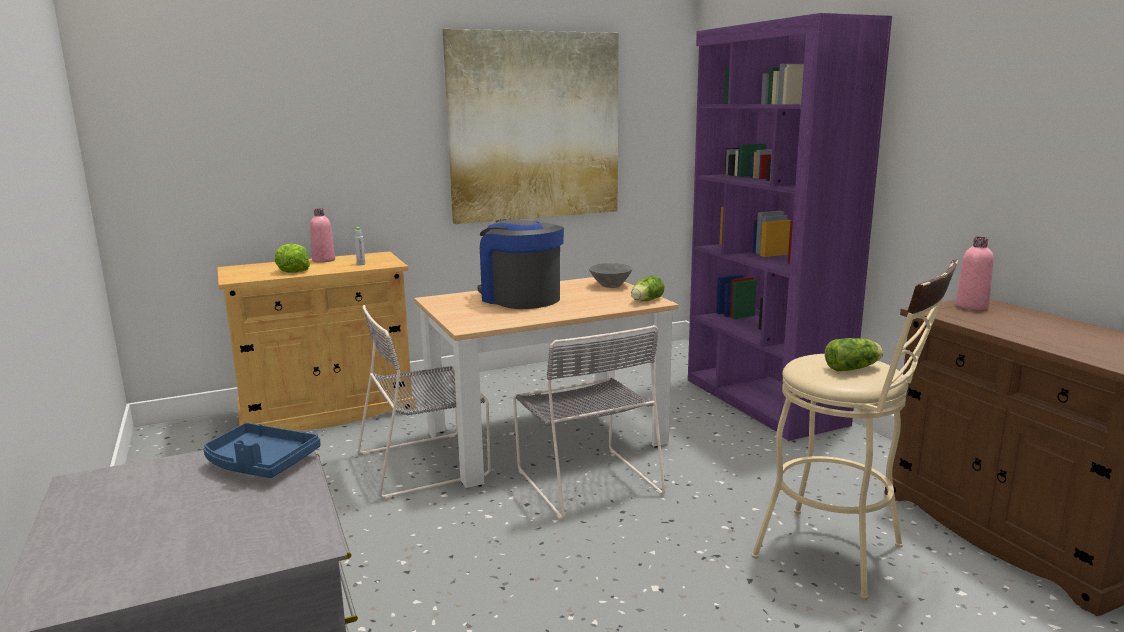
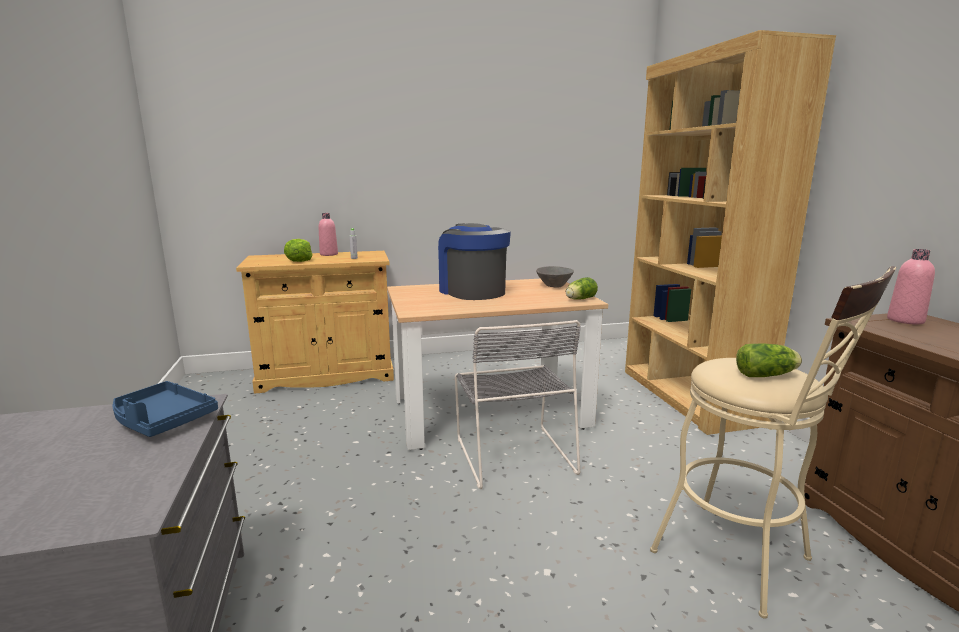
camera: 10 degrees right, 0 degrees up
(427, 463) = (386, 424): grey chair -> none
(534, 127) = (508, 154): picture -> none
(762, 402) = (688, 396): purple bookcase -> brown bookcase

